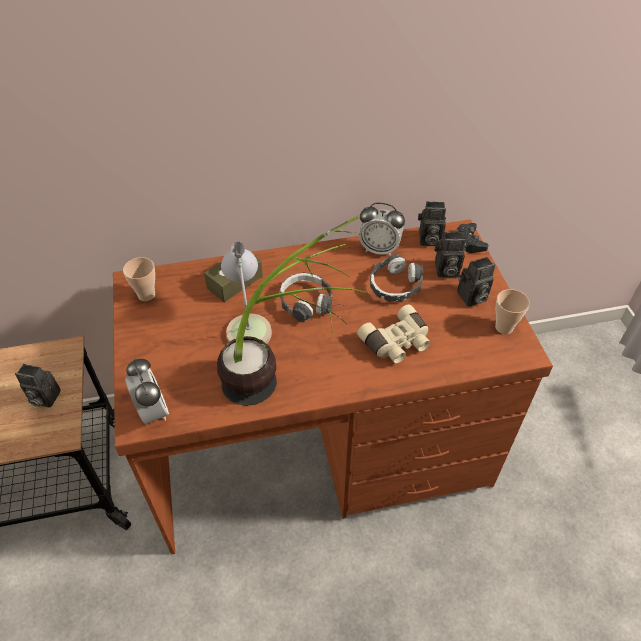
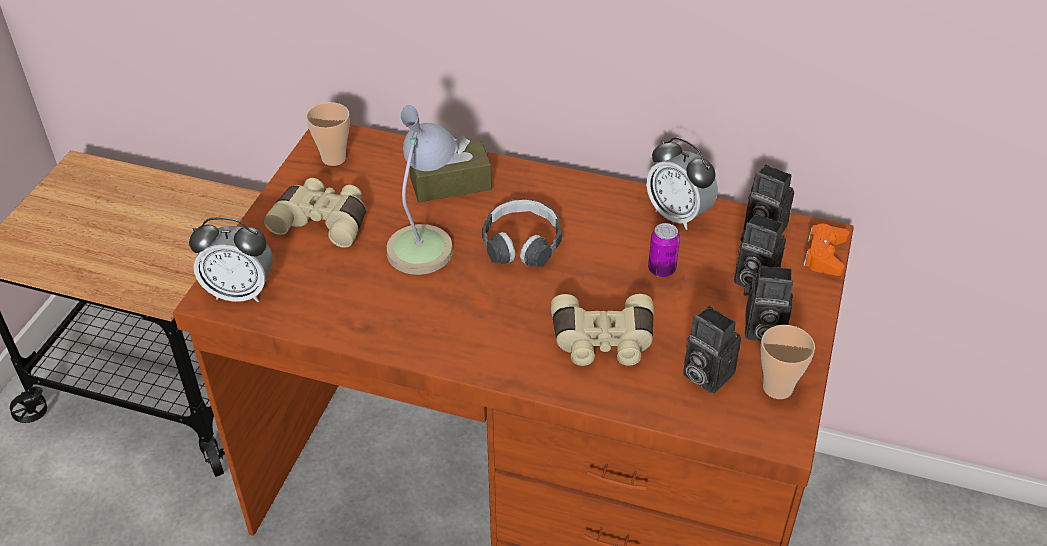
camera: 30 degrees right, 5 degrees down
(43, 398) = (171, 245): camera -> camera (704, 374)
(152, 411) = (240, 292): alarm clock -> alarm clock turned 90 degrees clockwise
(172, 339) = (323, 221): none -> beige binoculars
(282, 376) = (419, 319): potted plant -> none
(395, 285) = (661, 270): headphones -> can
(470, 242) = (824, 255): black game controller -> orange game controller

